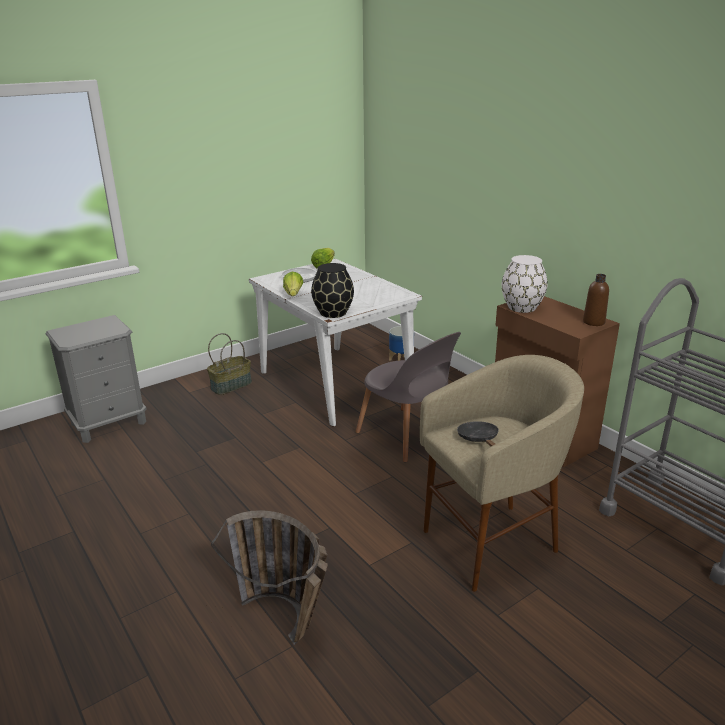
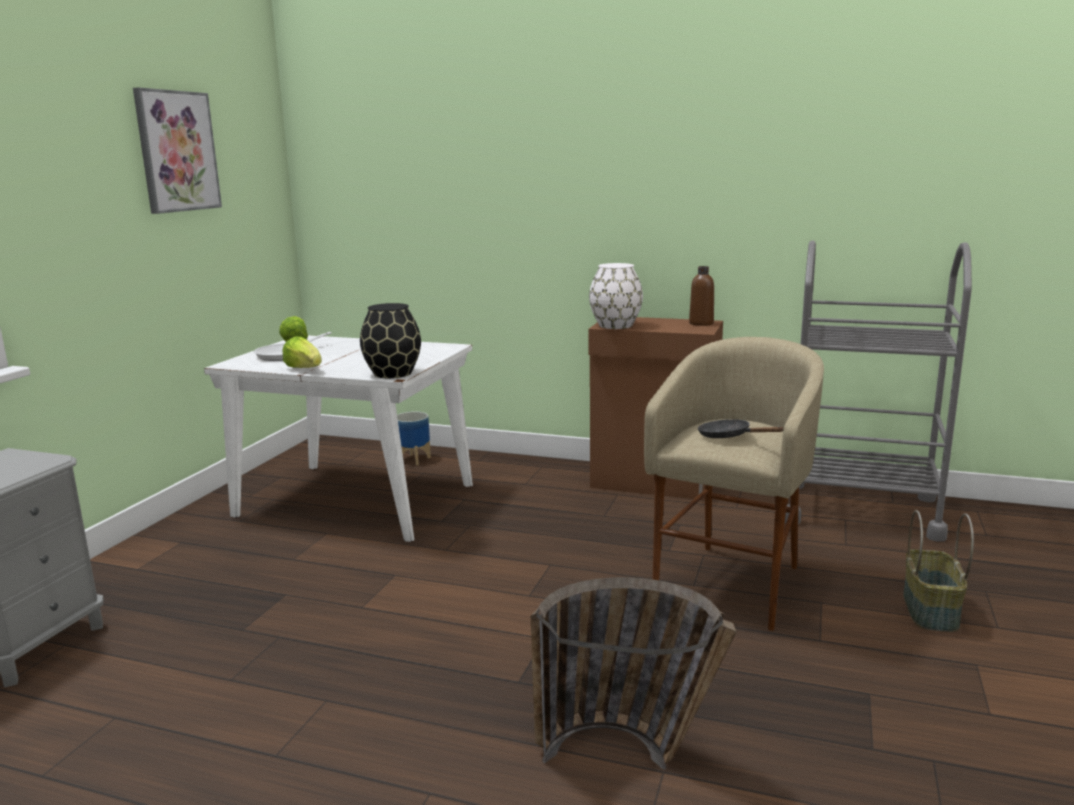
camera: 35 degrees left, 10 degrees down
(231, 385) = (201, 542): basket -> basket (928, 610)
(261, 129) = (177, 151): none -> picture
(407, 436) = (516, 523): grey chair -> none

